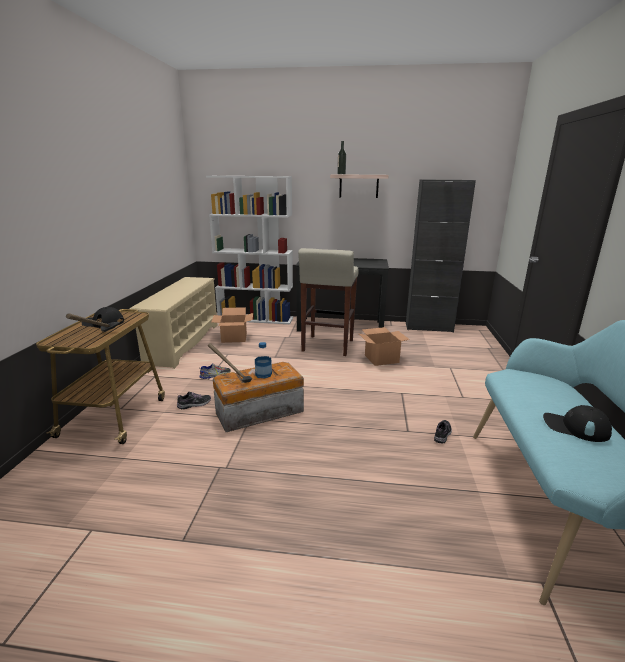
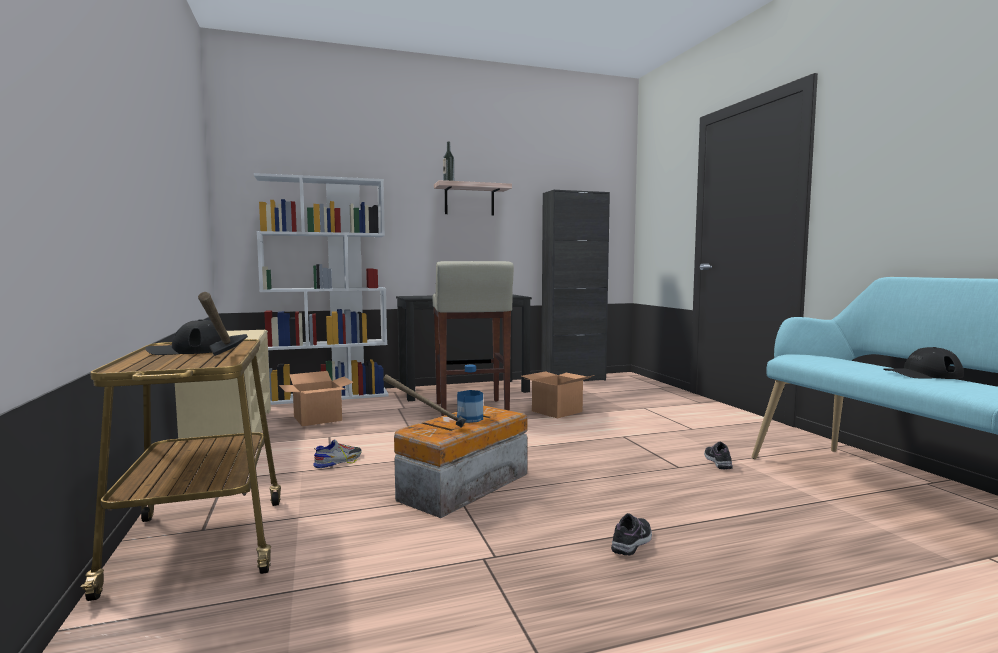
camera: 25 degrees left, 15 degrees down
(194, 404) = (344, 498): shoe -> shoe (632, 542)

